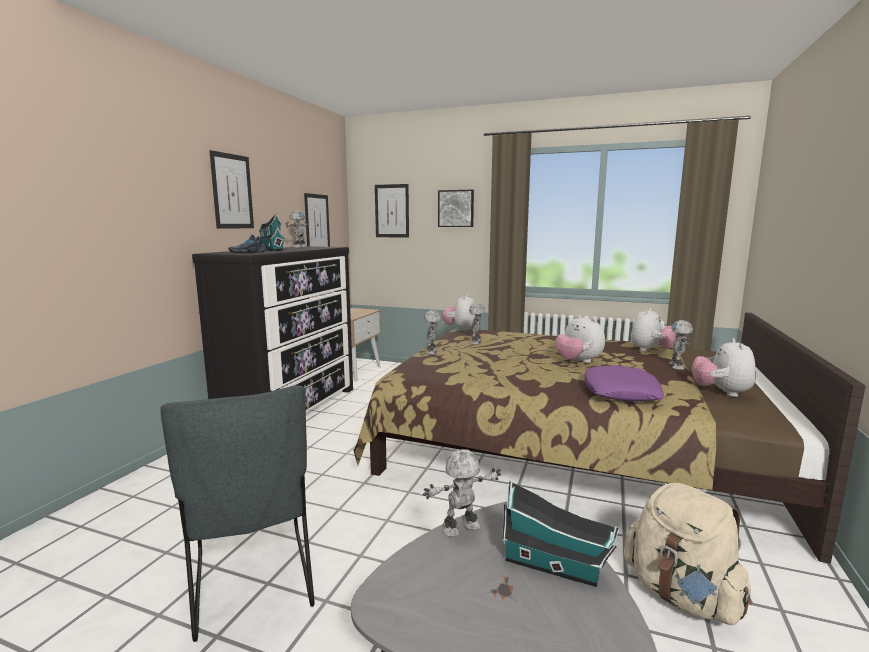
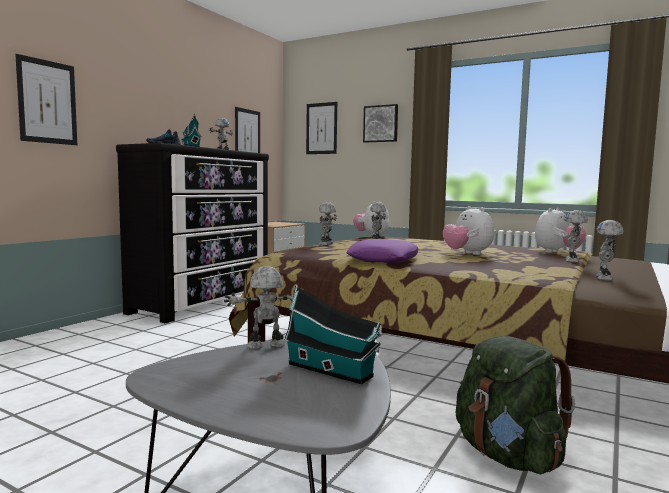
camera: 10 degrees right, 5 degrees down
(232, 191) = (161, 96): picture -> picture (47, 102)
(253, 585) = (100, 406): grey chair -> none
(621, 392) = (490, 269): purple pillow -> purple pillow (383, 259)
(681, 596) = (507, 455): beige backpack -> green backpack
(721, 393) = (605, 278): plush toy -> toy robot

